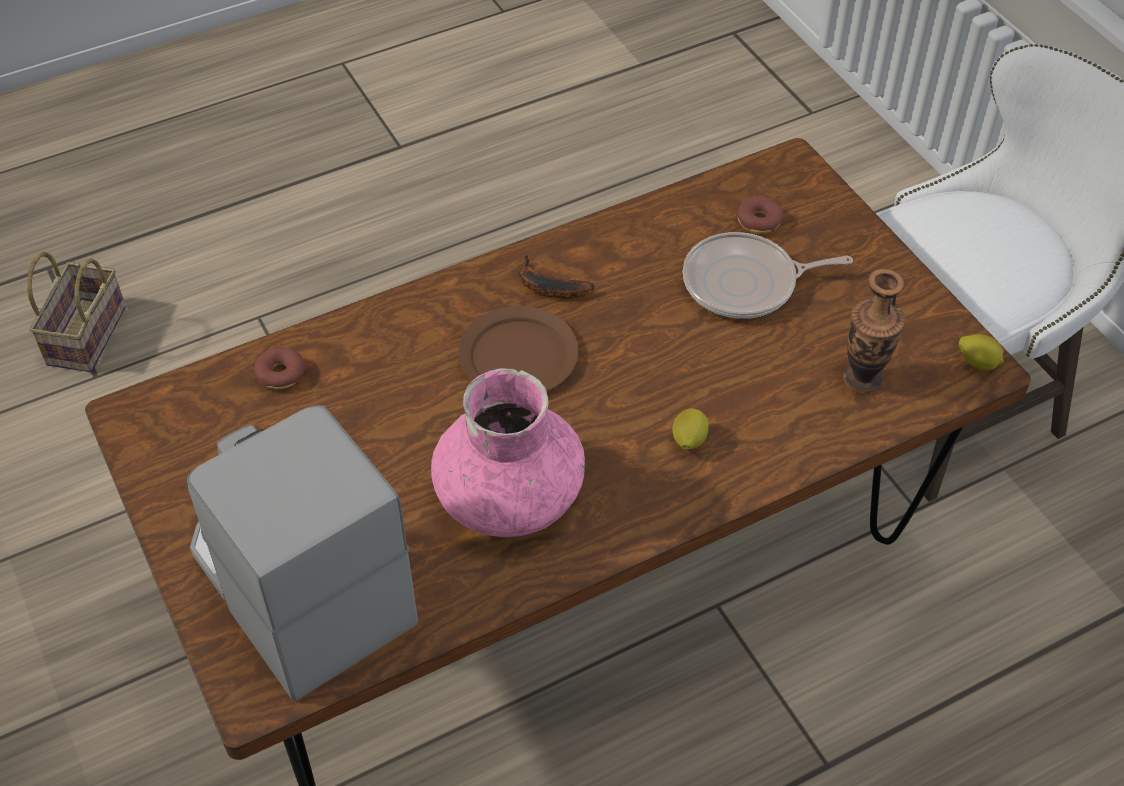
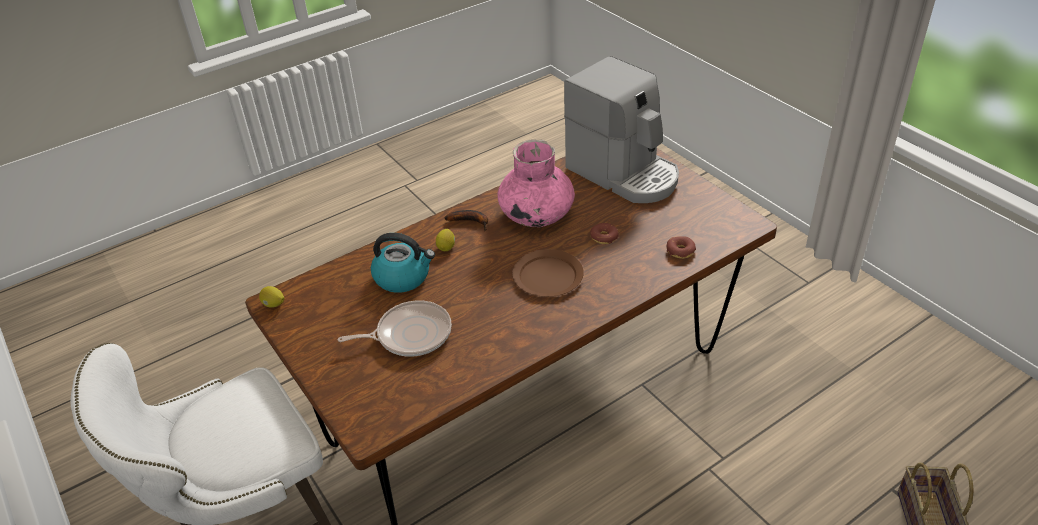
camera: 175 degrees right, 10 degrees down
(548, 287) = (538, 316): banana -> banana (471, 221)
(759, 221) = (397, 380): donut -> donut (603, 237)
(764, 387) = (403, 277): none -> kettle
(862, 379) = (345, 287): vase -> none

